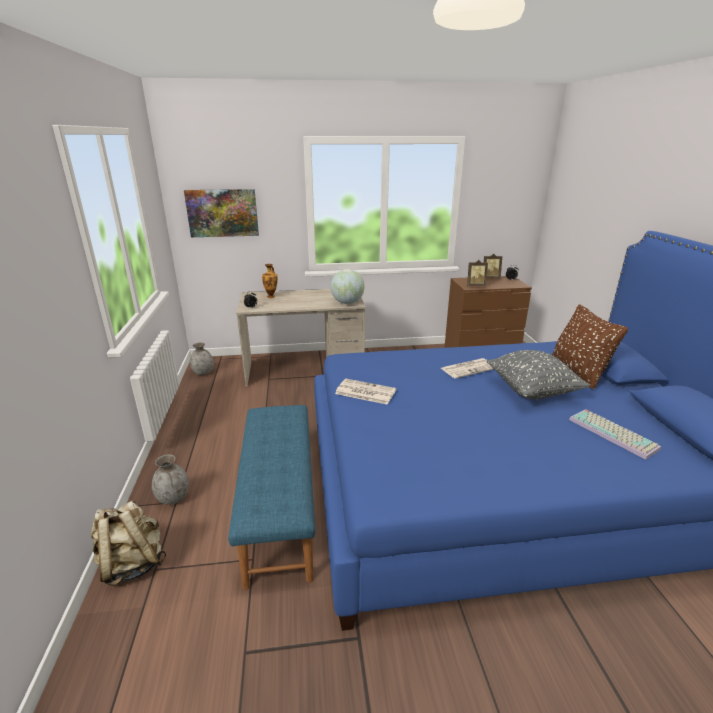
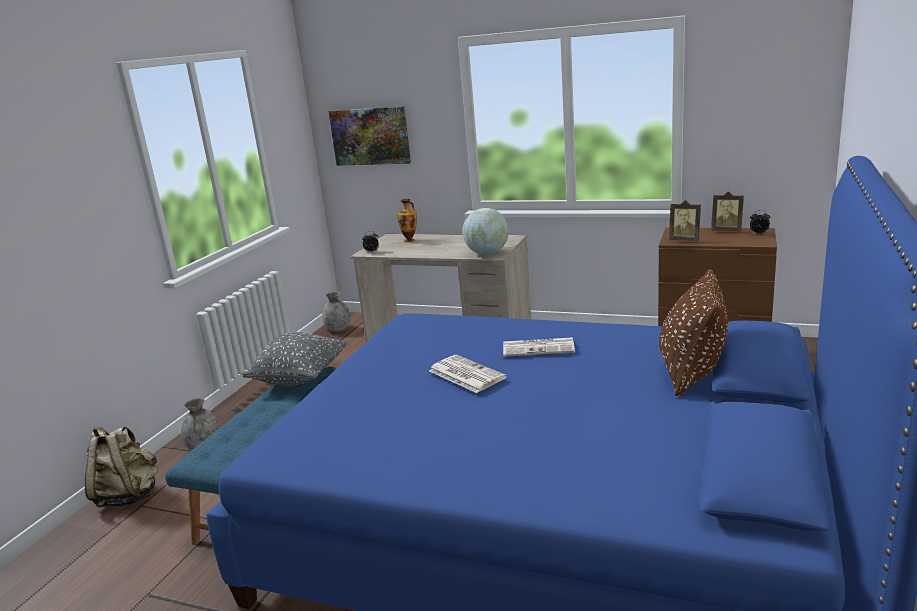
camera: 30 degrees right, 5 degrees down
(364, 392) = (381, 356): newspaper -> newspaper (465, 374)
(532, 390) = (585, 385): grey pillow -> grey pillow (300, 378)
(614, 433) = (620, 453): keyboard -> none

